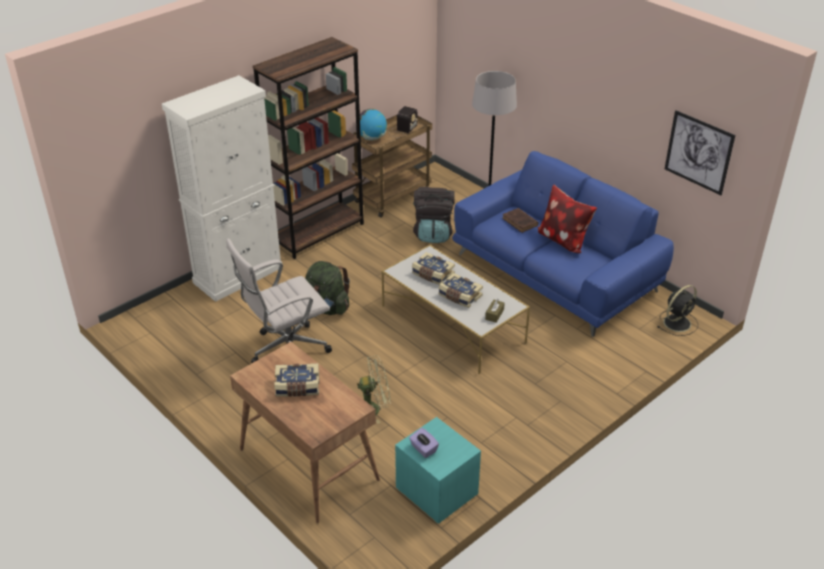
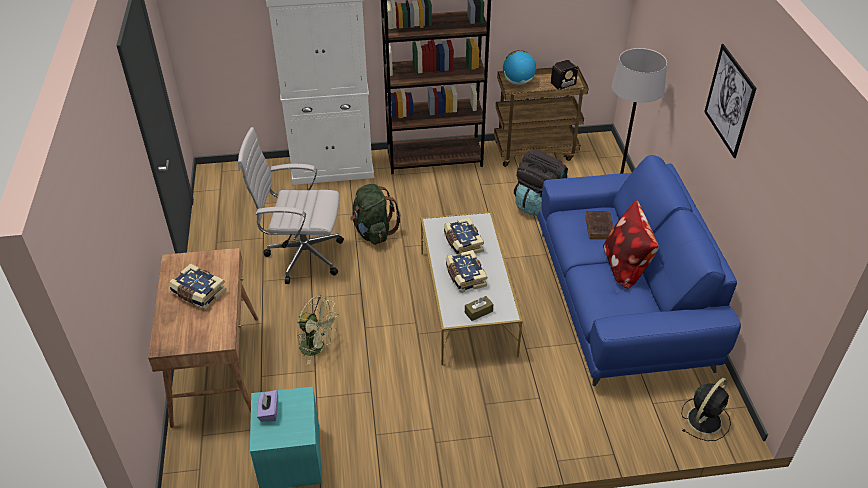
camera: 35 degrees right, 5 degrees up
(678, 322) = (705, 419): black fan -> black fan turned 45 degrees counterclockwise
(698, 152) = (788, 230): picture -> picture (729, 100)

